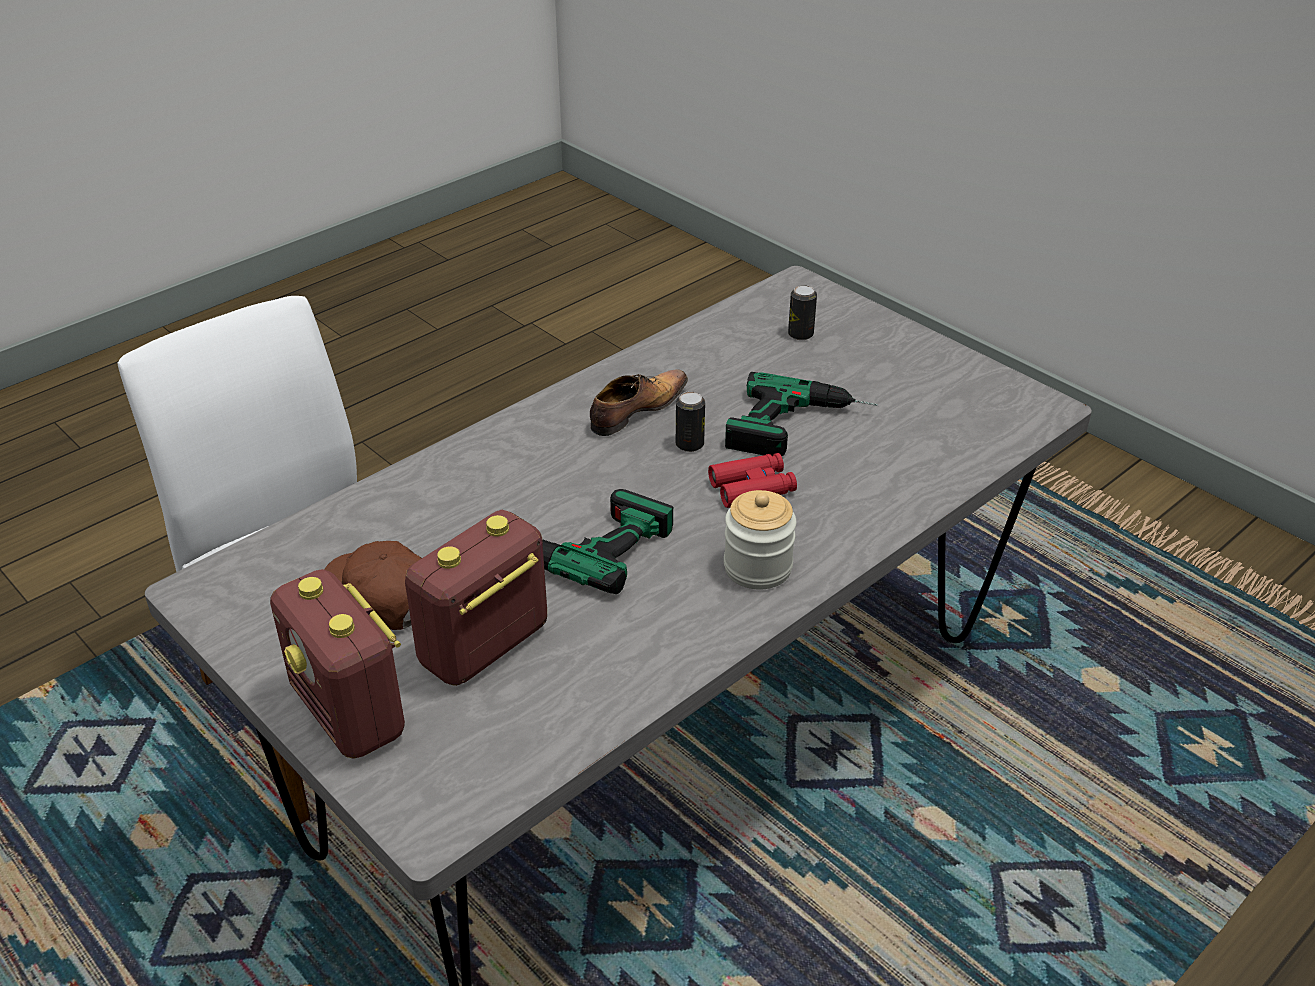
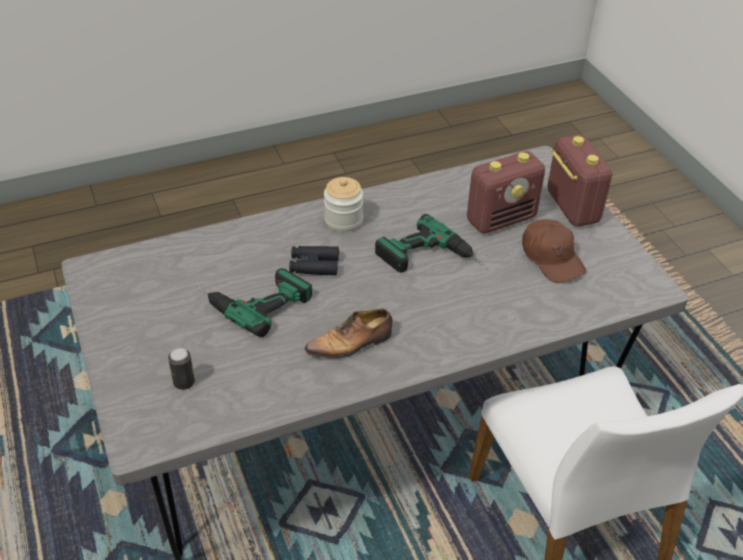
camera: 160 degrees left, 5 degrees up
(689, 444) = (332, 306): can -> none
(752, 488) = (314, 265): red binoculars -> black binoculars

